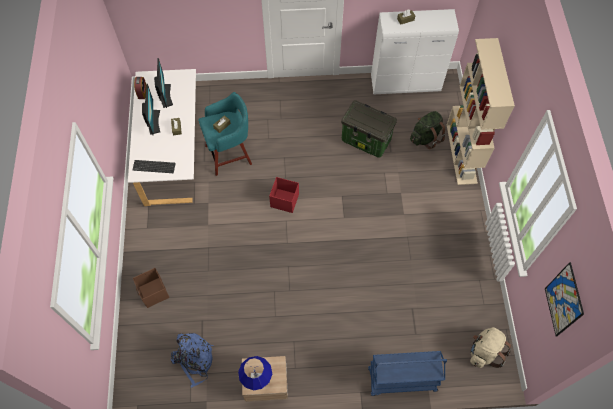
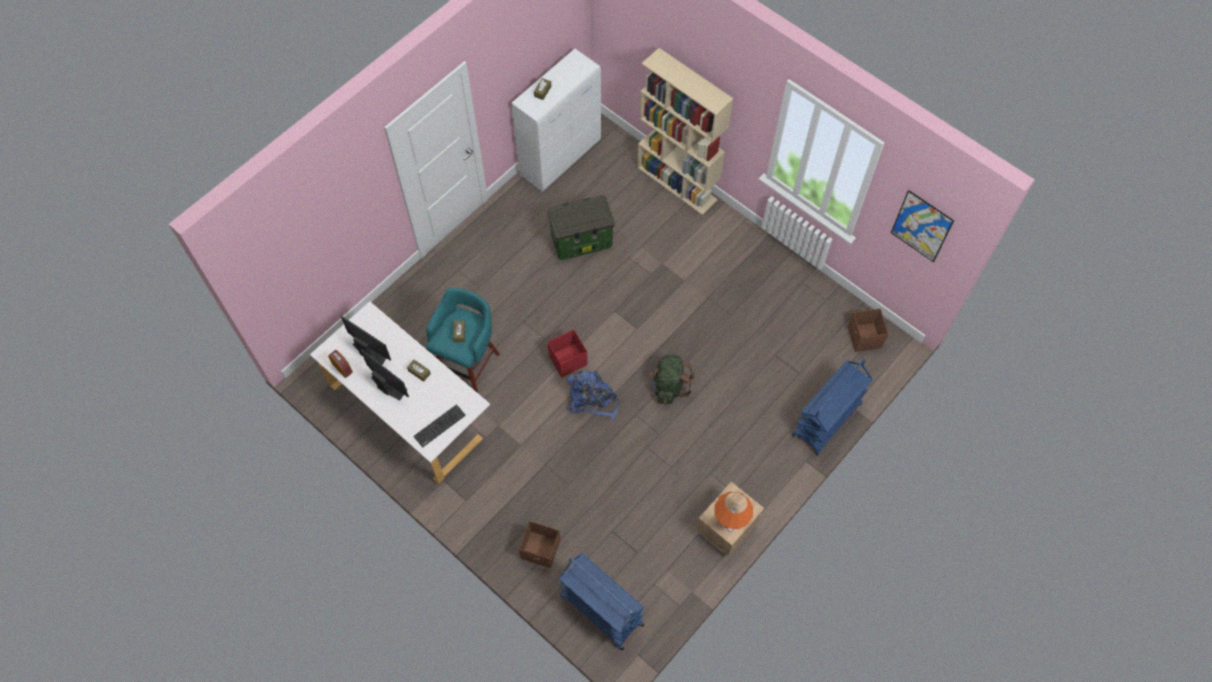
camera: 45 degrees left, 0 degrees up
(146, 359) = (600, 610): none -> blue cart
(194, 360) = (643, 569): blue backpack -> blue backpack (592, 398)
(257, 379) = (730, 521): blue table lamp -> orange table lamp
(425, 137) = (631, 194): green backpack -> green backpack (669, 386)
(484, 351) = (864, 338): beige backpack -> brown storage box

